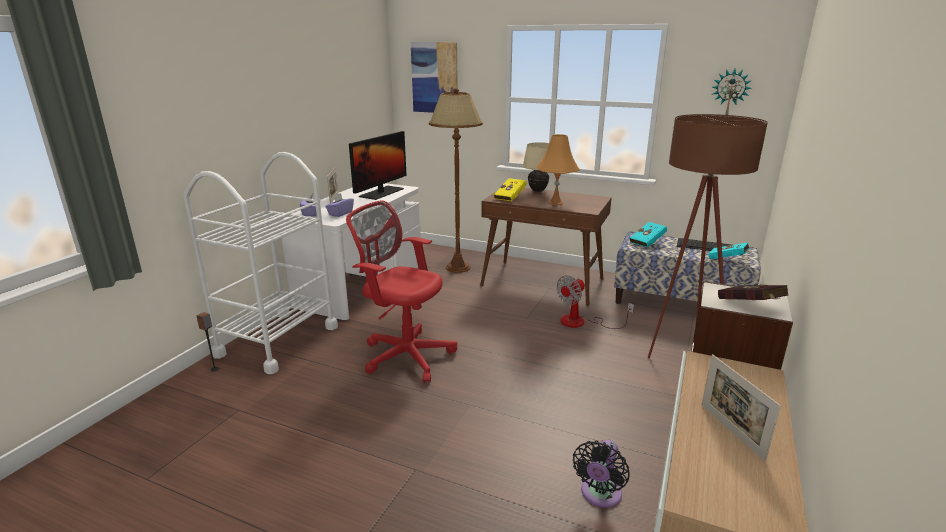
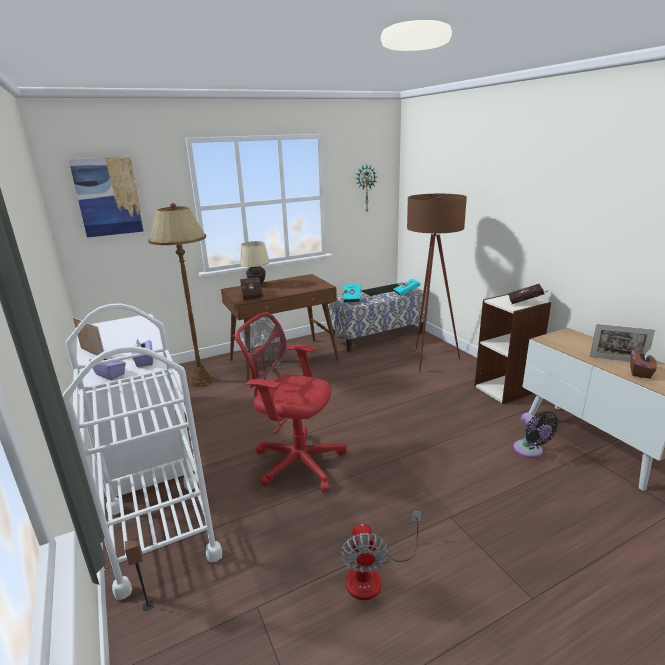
camera: 50 degrees left, 0 degrees up
(381, 193) = (128, 330): monitor -> none
(405, 355) = (296, 461): red office chair -> red office chair turned 45 degrees clockwise
(511, 197) = (252, 295): yellow book -> red book
(555, 203) = (291, 288): orange table lamp -> none
(581, 322) = (354, 372): fan -> fan (373, 575)
(717, 459) = (640, 372): none -> brown tissue box

